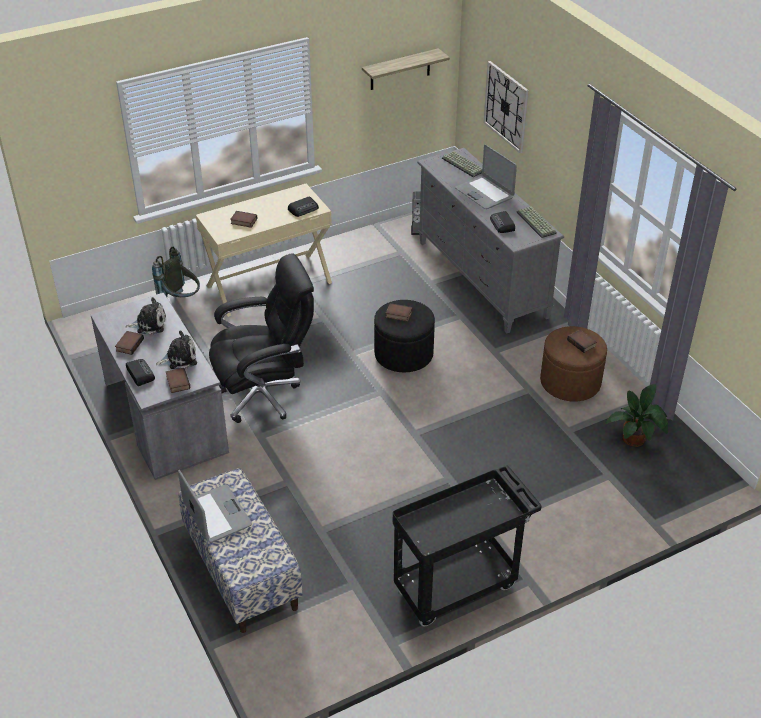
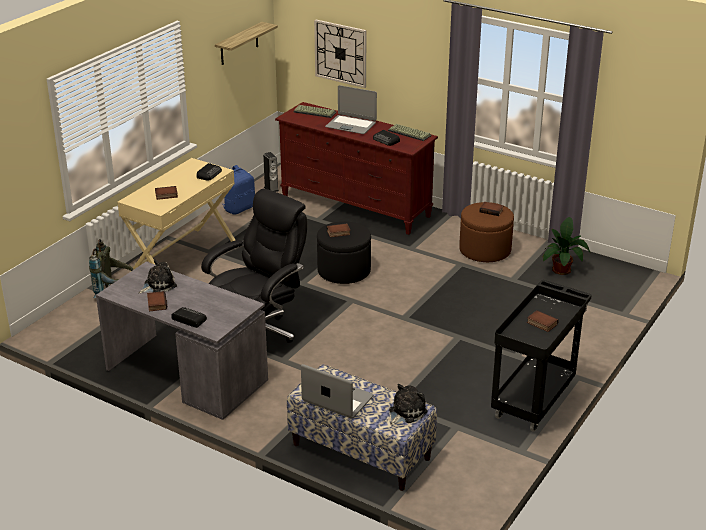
camera: 30 degrees left, 10 degrees down
(177, 382) = (228, 315): book -> book (541, 323)
(179, 358) = (212, 299): plush toy -> plush toy (405, 412)
(367, 243) = (239, 208): none -> blue backpack
(481, 279) = (355, 206): grey dresser -> red dresser

